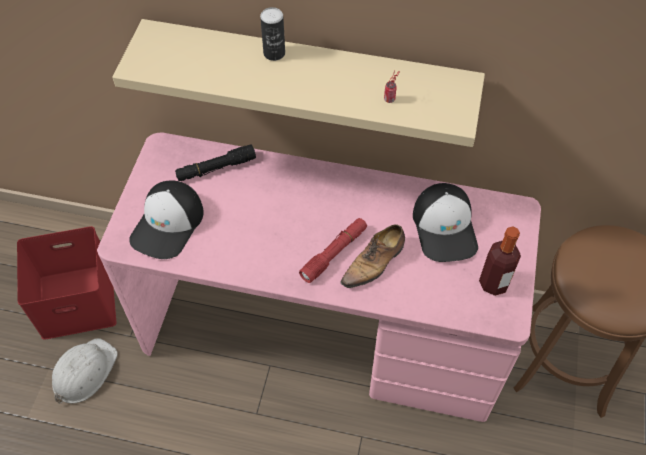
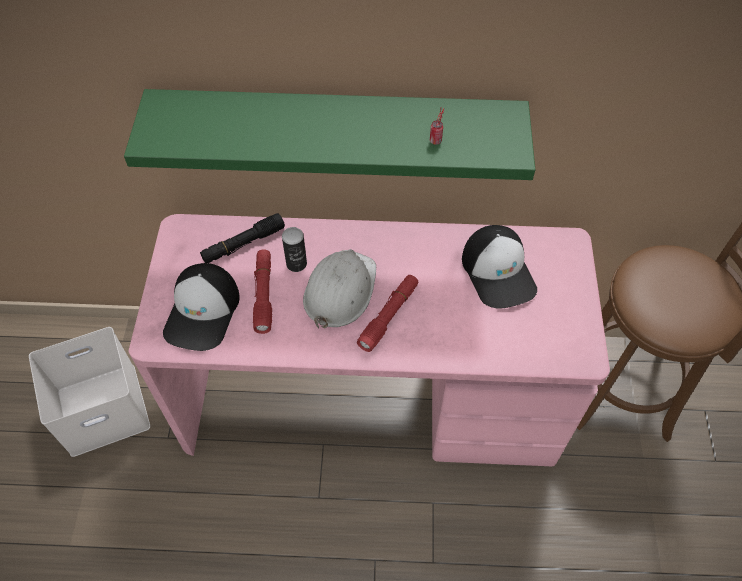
camera: 10 degrees left, 0 degrees up
(79, 299) = (104, 407): red storage box -> white storage box
(83, 372) = (124, 485): white hard hat -> white hard hat (339, 290)
(225, 217) = (264, 294): none -> red flashlight
(274, 53) = (300, 108): can -> can (296, 264)
(309, 73) = (336, 126): beige shelf -> green shelf
(374, 263) = (433, 319): shoe -> none
(493, 283) = (561, 322): bottle -> none

